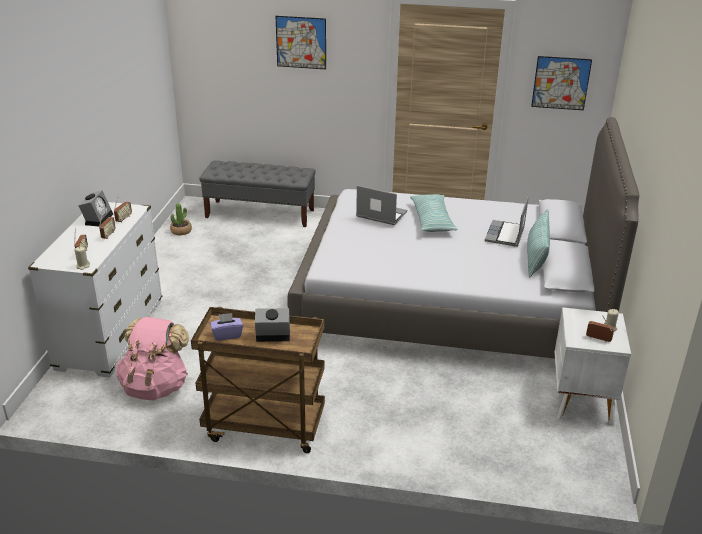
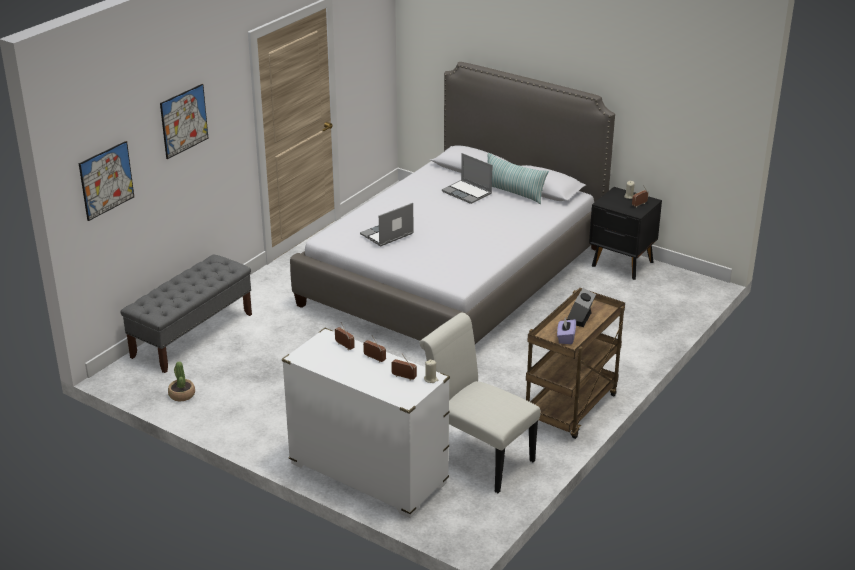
camera: 65 degrees left, 0 degrees up
(98, 218) = (330, 361): alarm clock -> none
(155, 386) = (477, 458): pink backpack -> white chair
(432, 220) = (415, 215): pillow -> none
(561, 83) = (366, 56): picture -> picture (106, 180)
(581, 402) = (622, 264): white nightstand -> black nightstand

